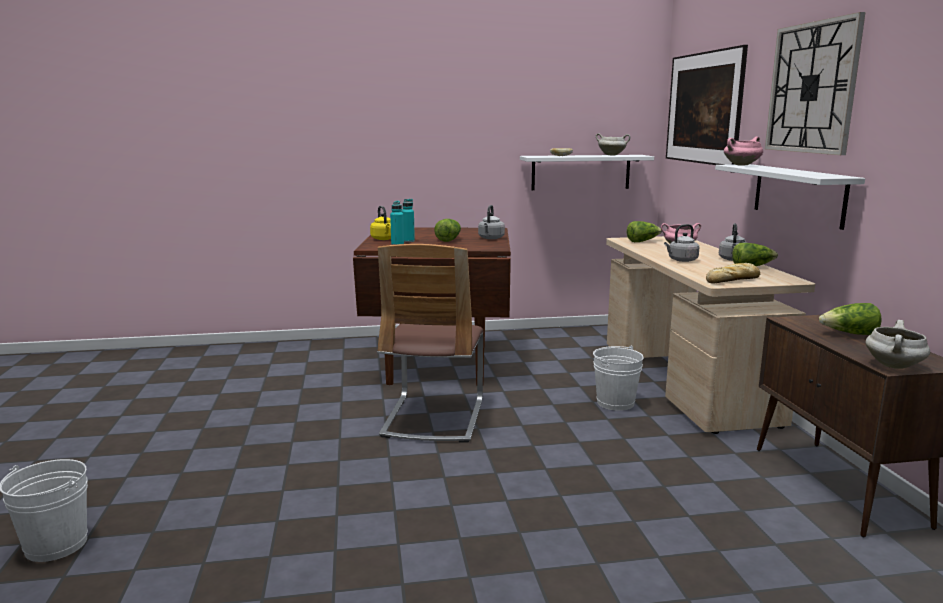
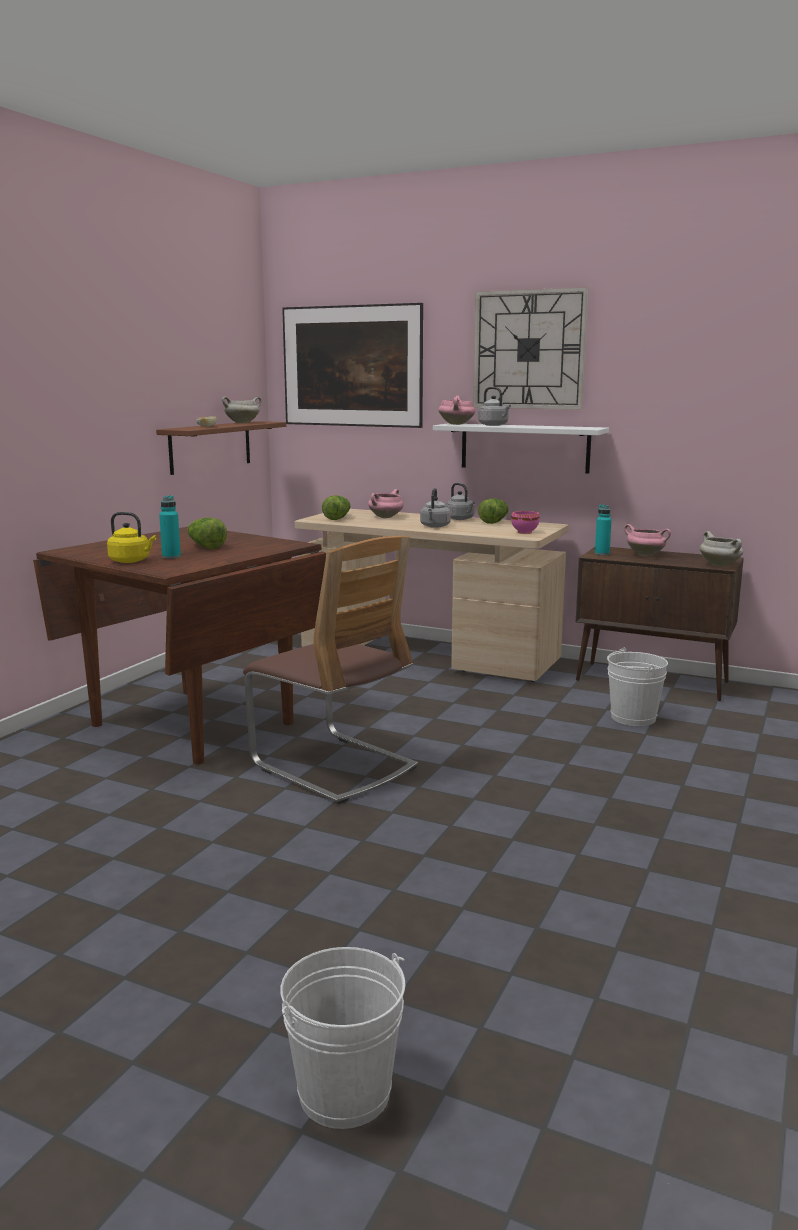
camera: 55 degrees left, 0 degrees up
(397, 244) = (182, 562): turquoise bottle -> turquoise bottle (602, 553)
(491, 238) = (240, 537): grey kettle -> grey kettle (494, 425)
(581, 172) = (210, 446): white shelf -> brown shelf
(615, 403) = (427, 689): white bucket -> white bucket (633, 717)
(733, 280) = (524, 532): bread -> pink bowl
(849, 334) = (646, 555): lettuce -> pink cooking pot

